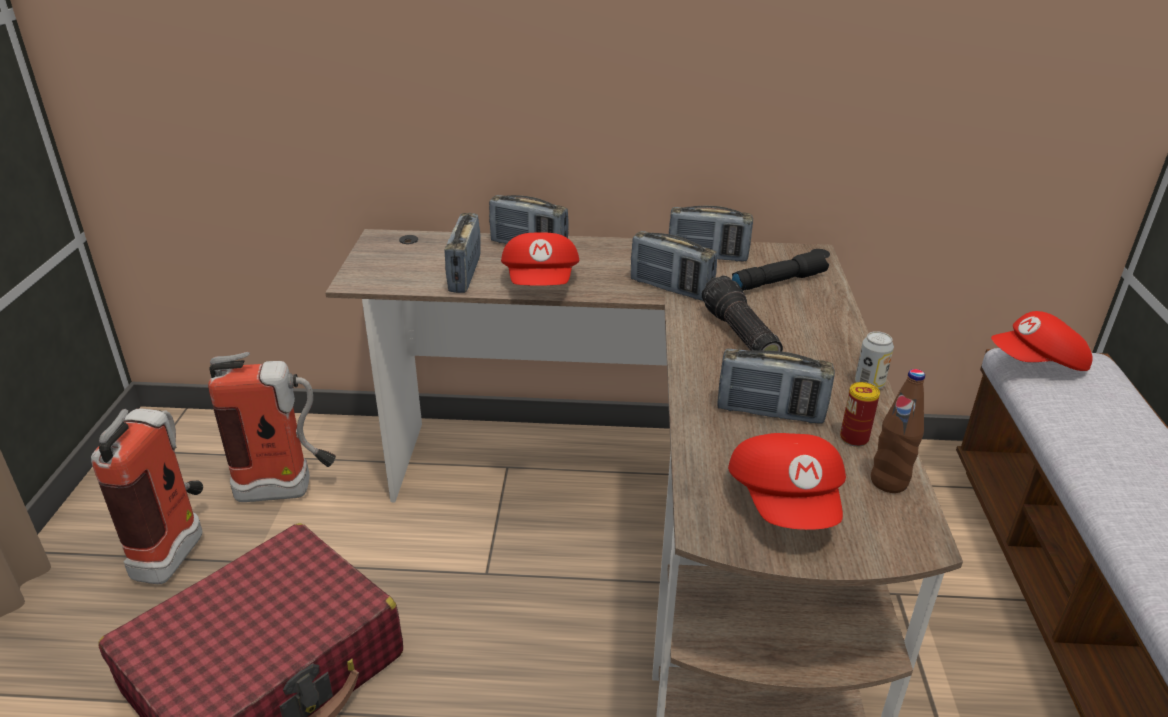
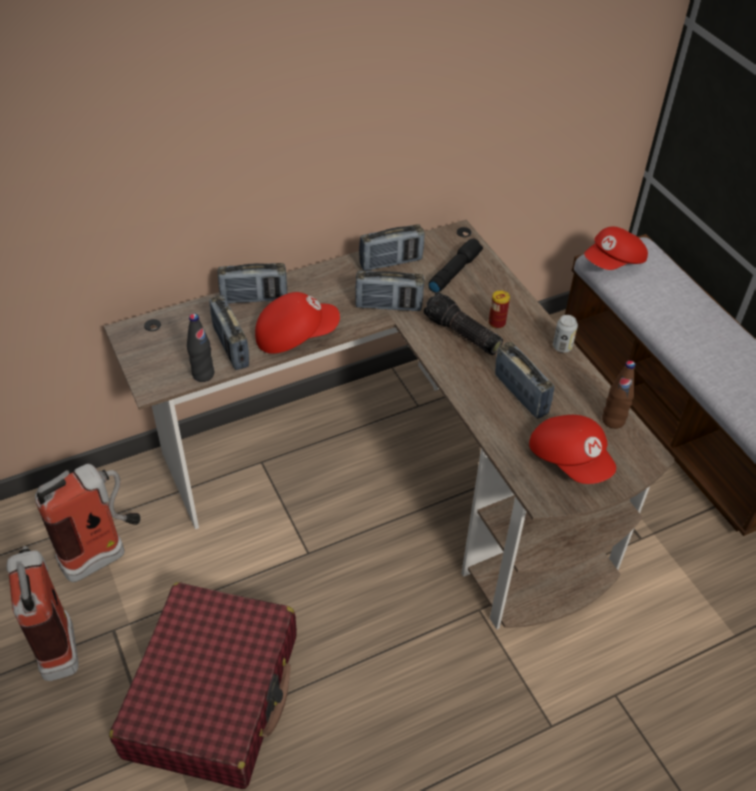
camera: 30 degrees left, 15 degrees up
(414, 286) = (203, 374): none -> black bottle
(542, 283) = (295, 335): red cap -> red cap turned 75 degrees counterclockwise
(770, 412) = (521, 394): radio -> radio turned 105 degrees counterclockwise
(854, 438) = (578, 395): can -> can (497, 323)

